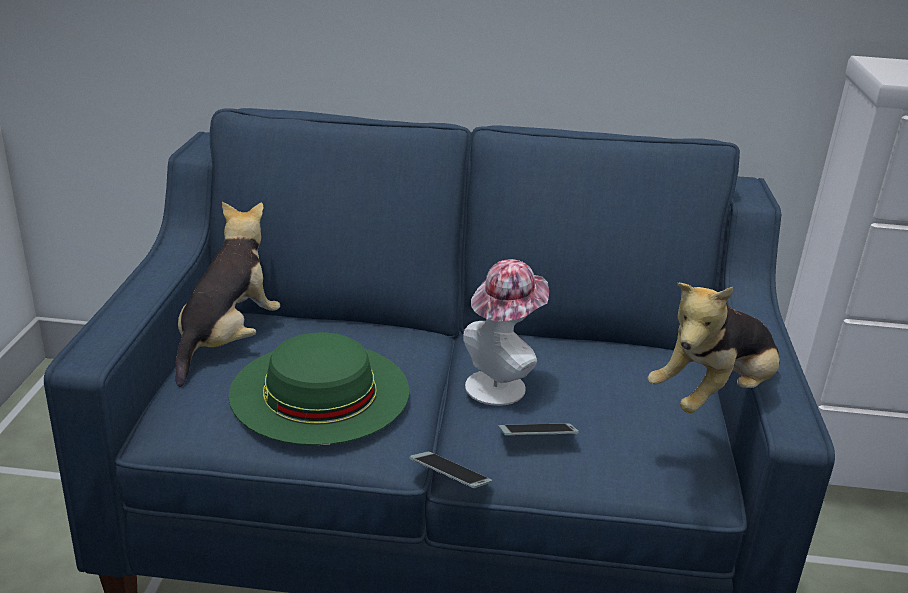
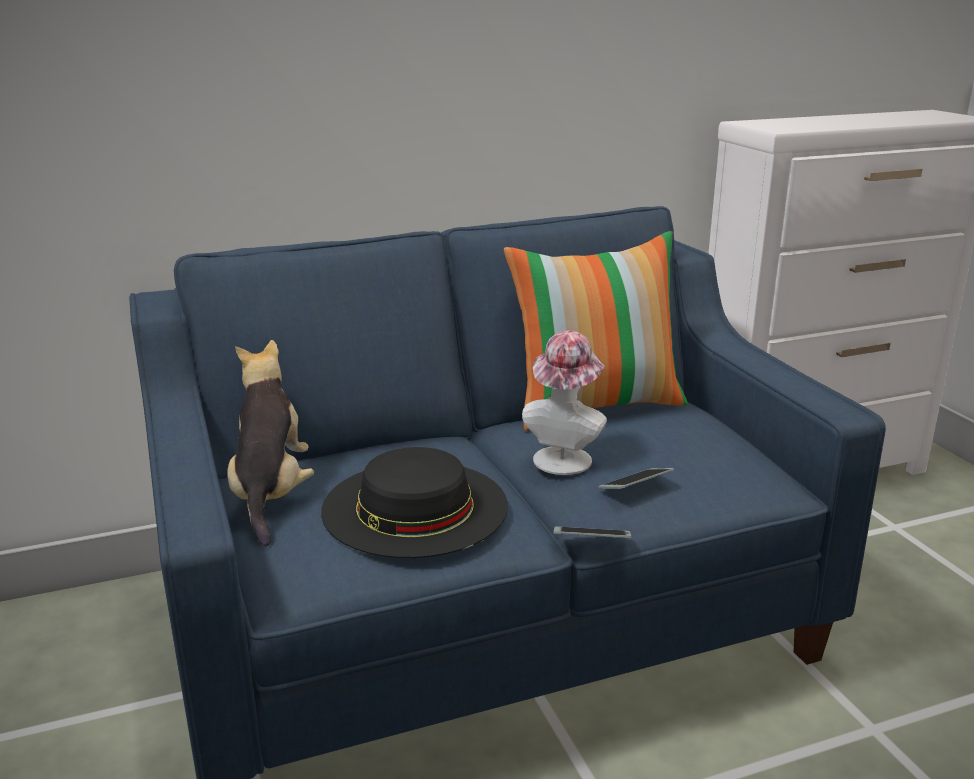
camera: 25 degrees left, 5 degrees down
(319, 391) = (415, 507): green hat -> black hat
(589, 340) = (596, 406): none -> pillow
(714, 396) = (767, 406): plush toy -> none

